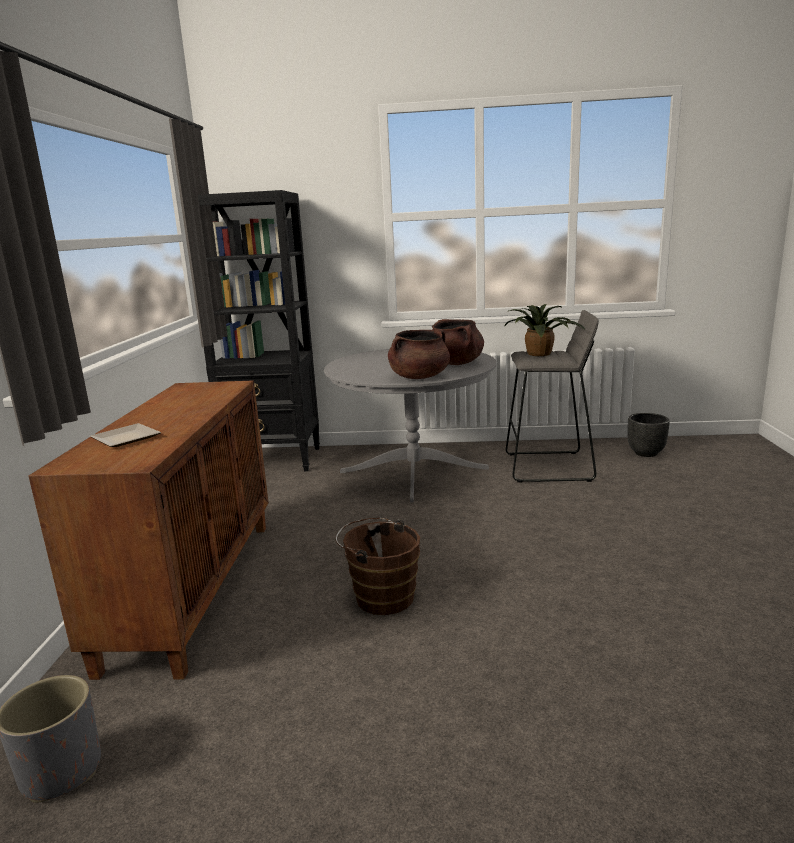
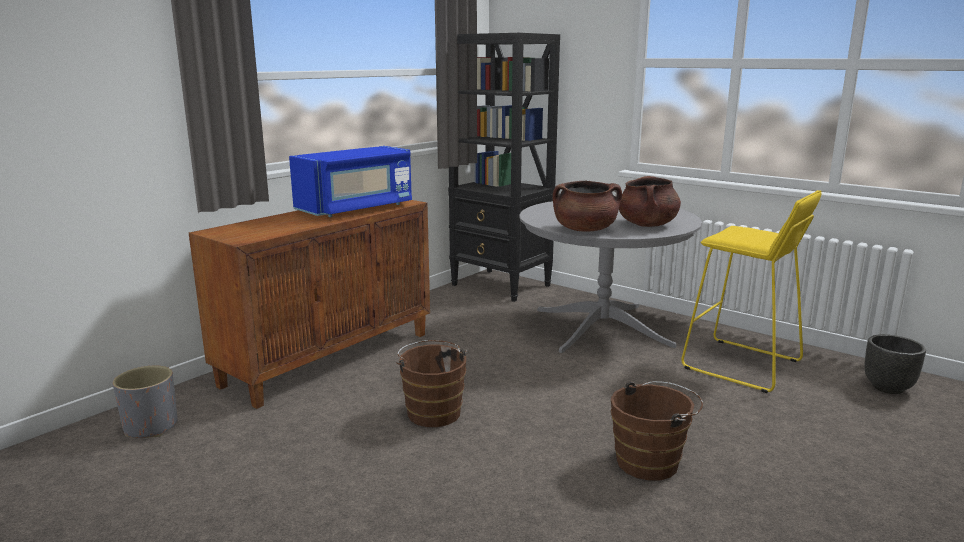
camera: 35 degrees right, 0 degrees up
(129, 438) = (271, 224): plate -> none
(192, 401) = (356, 209): none -> blue microwave
(541, 354) = (750, 232): potted plant -> none
(548, 467) = (741, 365): grey stool -> yellow stool
(601, 561) = (652, 462): none -> brown bucket

